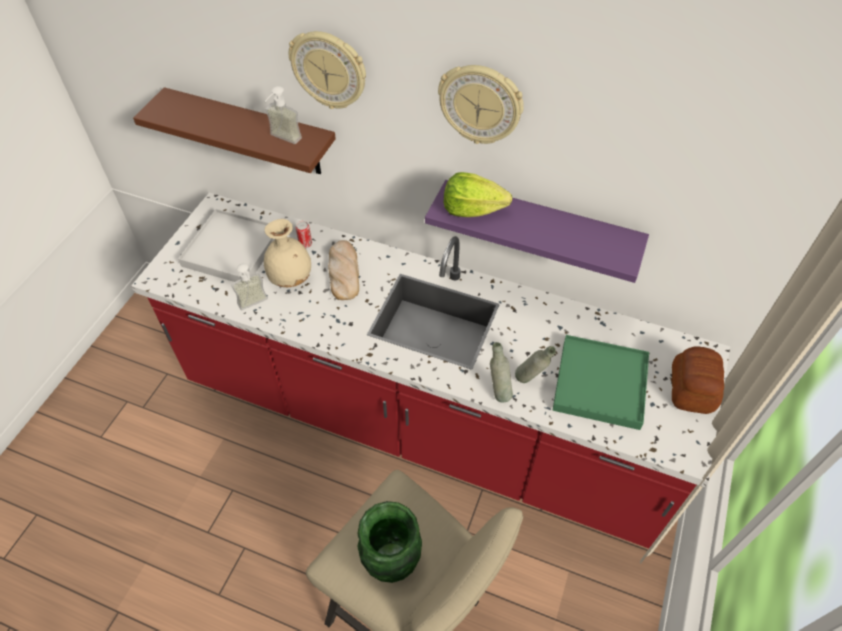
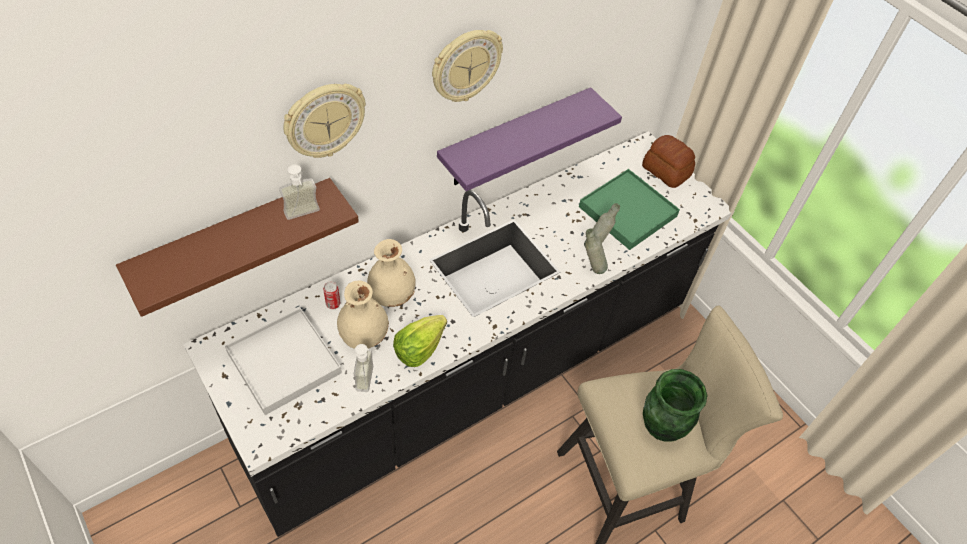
camera: 60 degrees left, 0 degrees up
(343, 272) = (392, 295): bread -> beige vase
(421, 422) = (472, 377): red counter -> black counter
(472, 209) = (485, 155): lettuce -> lettuce (419, 349)

